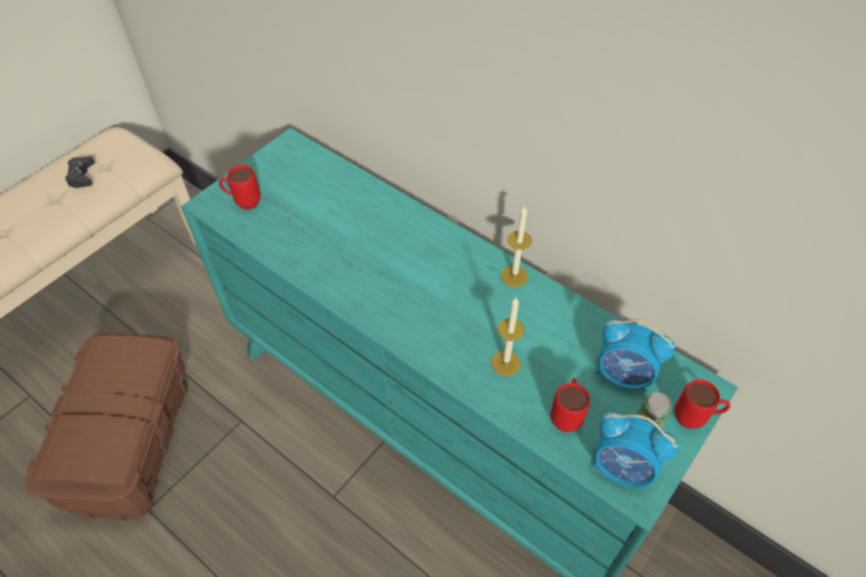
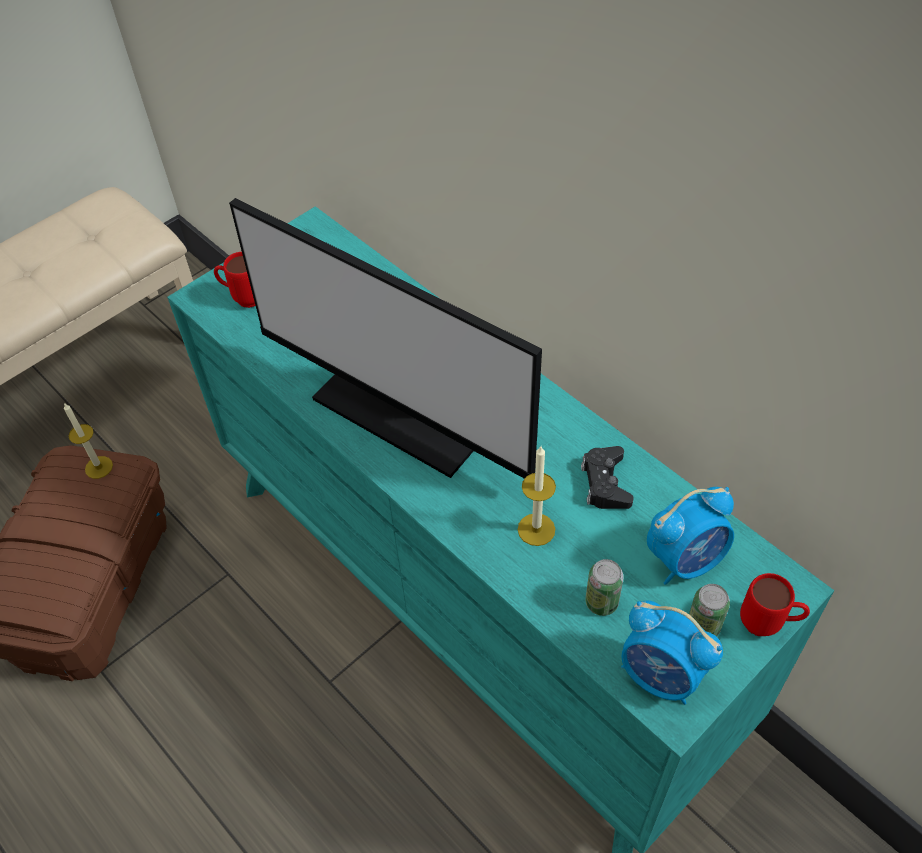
camera: 10 degrees right, 0 degrees up
(82, 176) = (62, 247): black game controller -> black game controller (605, 483)
(389, 277) = (408, 407): none -> monitor
(514, 276) = (567, 420): candle -> candle (99, 467)
(566, 415) = (601, 602): red mug -> can
(624, 375) = (685, 559): alarm clock -> alarm clock turned 60 degrees counterclockwise

